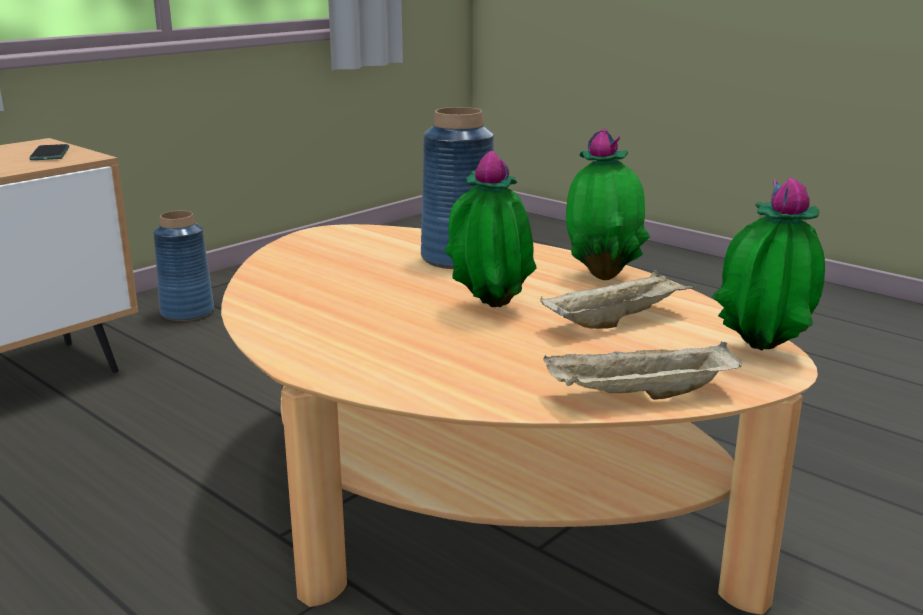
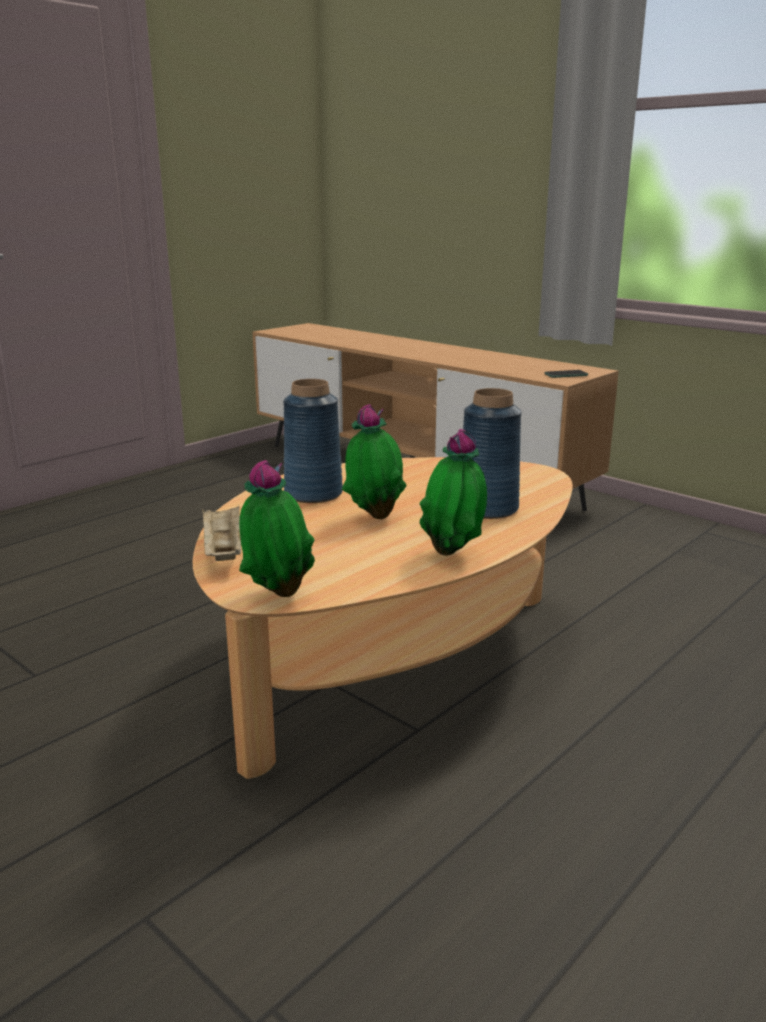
camera: 90 degrees right, 0 degrees up
(188, 312) = (666, 536): blue vase -> blue vase (313, 494)
(616, 321) = (350, 552): beige tray -> none

